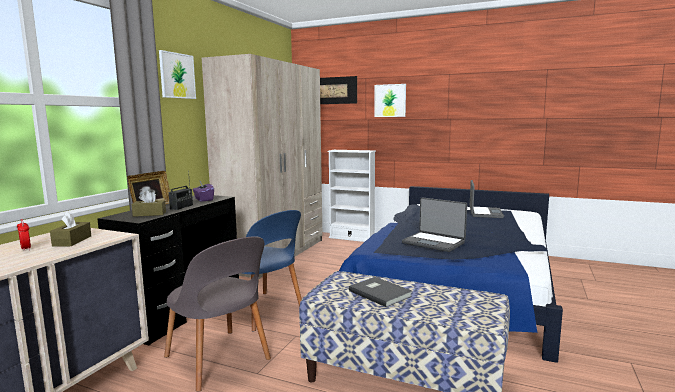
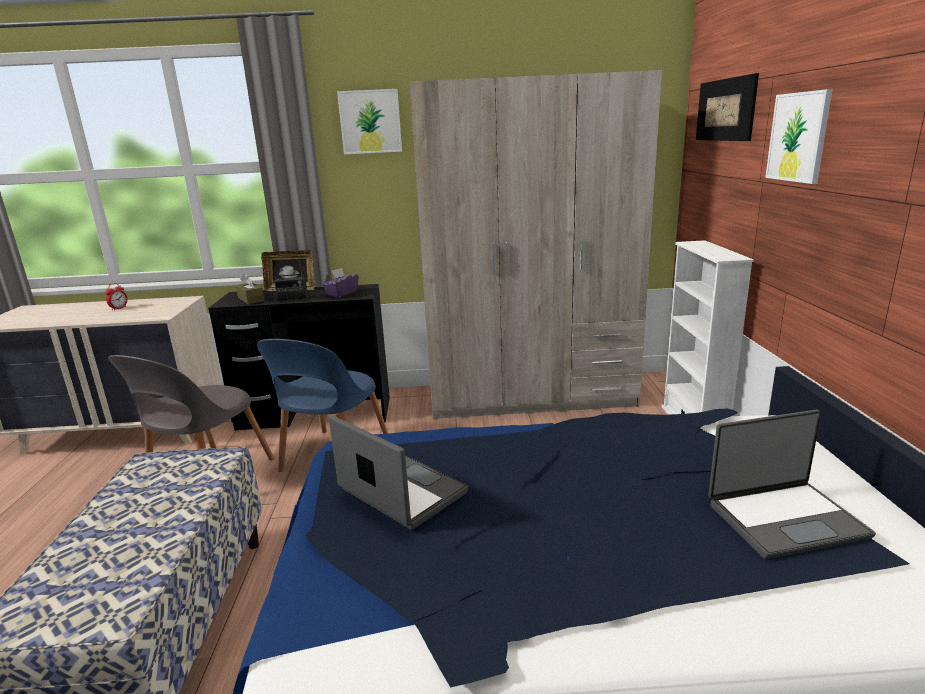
camera: 65 degrees right, 10 degrees up
(72, 241) = (142, 311): brown tissue box -> none
(380, 293) = (152, 500): grey book -> none
(434, 242) = (400, 492): laptop -> laptop turned 120 degrees clockwise

